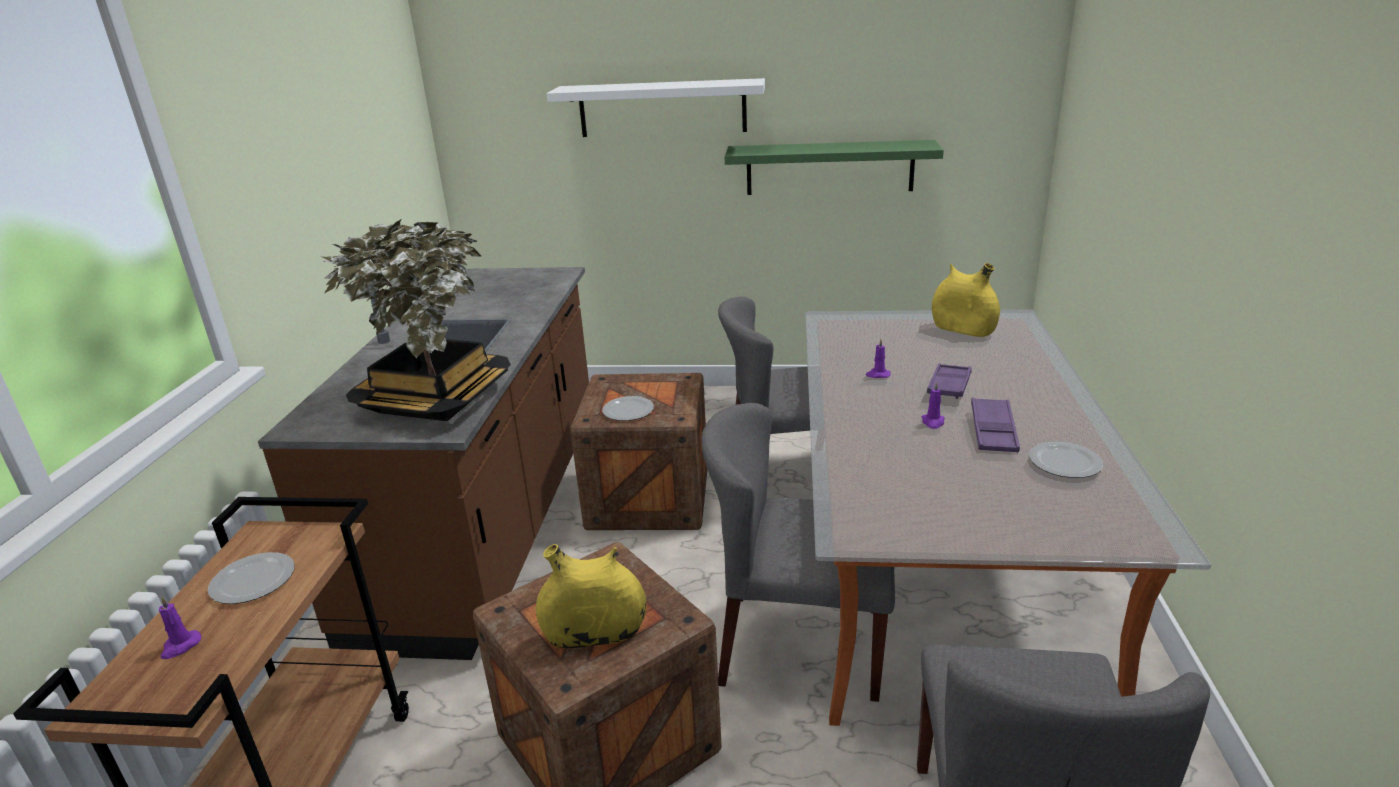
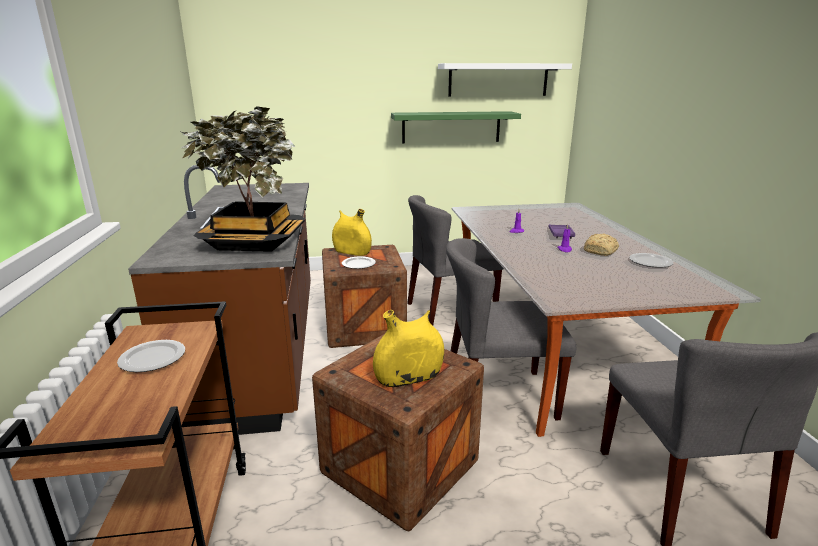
camera: 15 degrees left, 5 degrees down
(180, 646) = (112, 402): purple candle -> none
(662, 108) = (350, 87): white shelf -> white shelf (498, 80)
(962, 330) = (548, 211): yellow vase -> yellow vase (352, 252)
(993, 431) = (601, 251): purple tray -> bread

